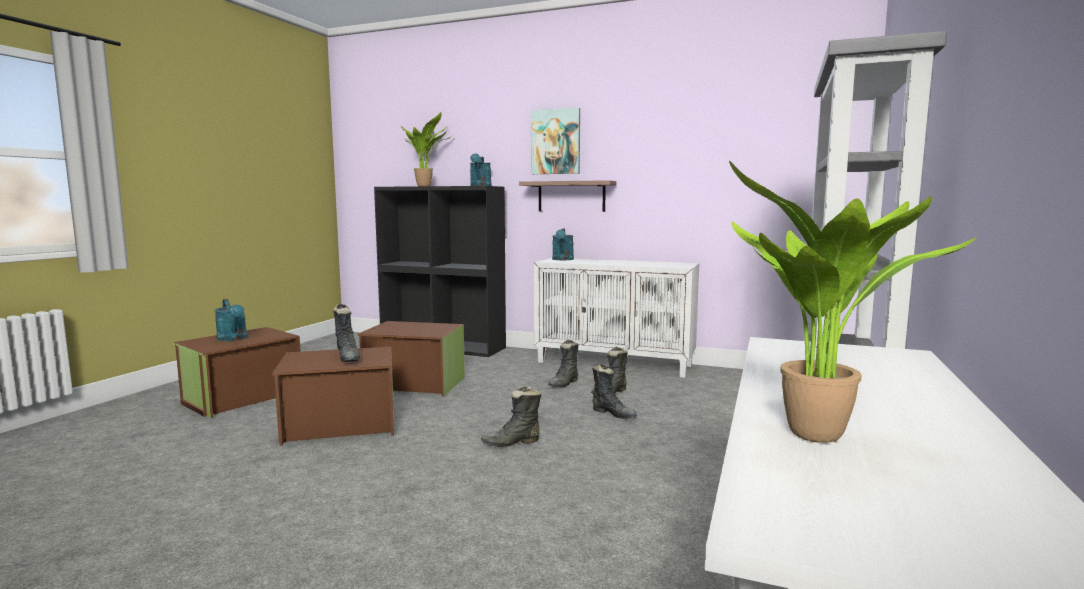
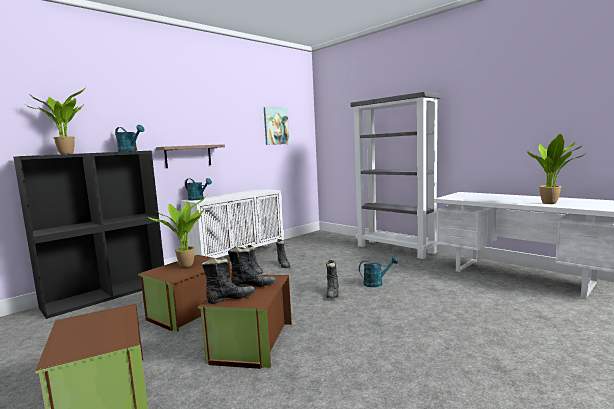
camera: 65 degrees left, 0 degrees up
(233, 339) = (92, 333): turquoise watering can -> turquoise watering can (376, 283)
(420, 327) = (187, 265): none -> potted plant
(556, 142) = (173, 118): picture -> picture (276, 126)
(613, 414) = (315, 269): black boot -> black boot (230, 298)

